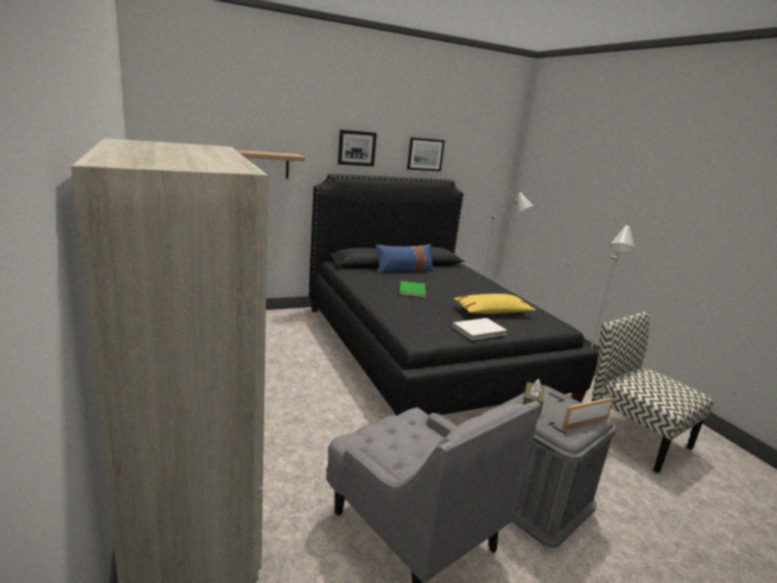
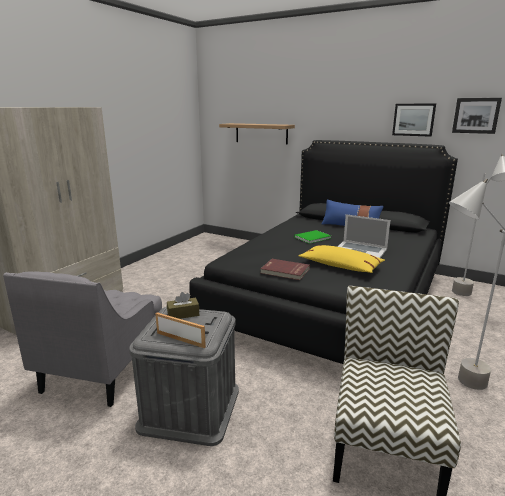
camera: 55 degrees right, 0 degrees up
(356, 148) = (342, 117): picture -> picture (476, 115)
(467, 292) = (360, 250): none -> laptop
(479, 331) = (285, 271): white book -> red book

